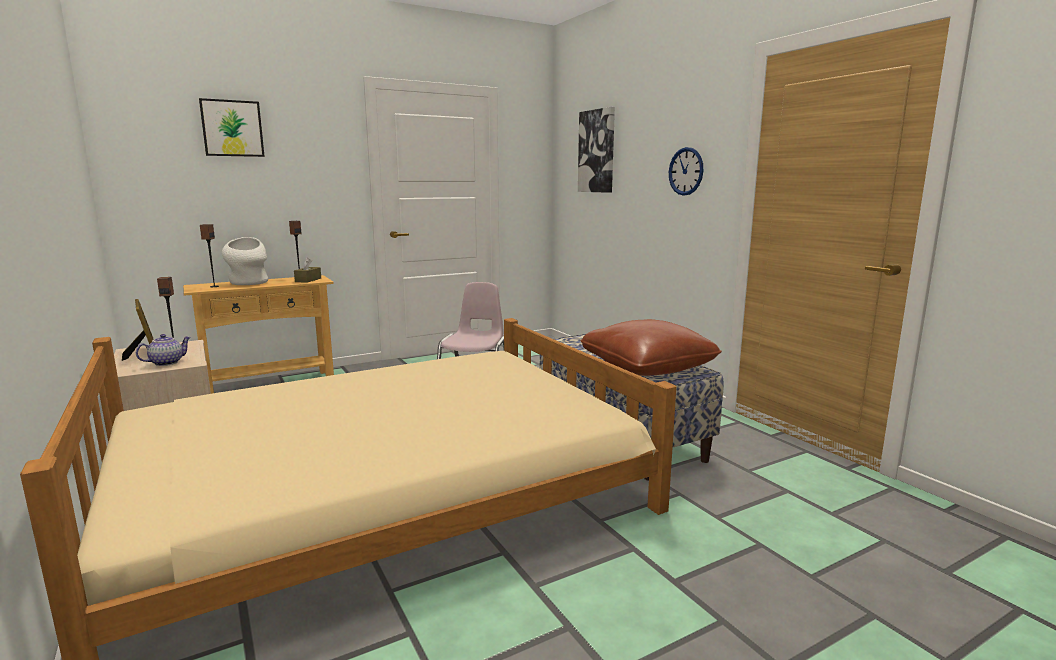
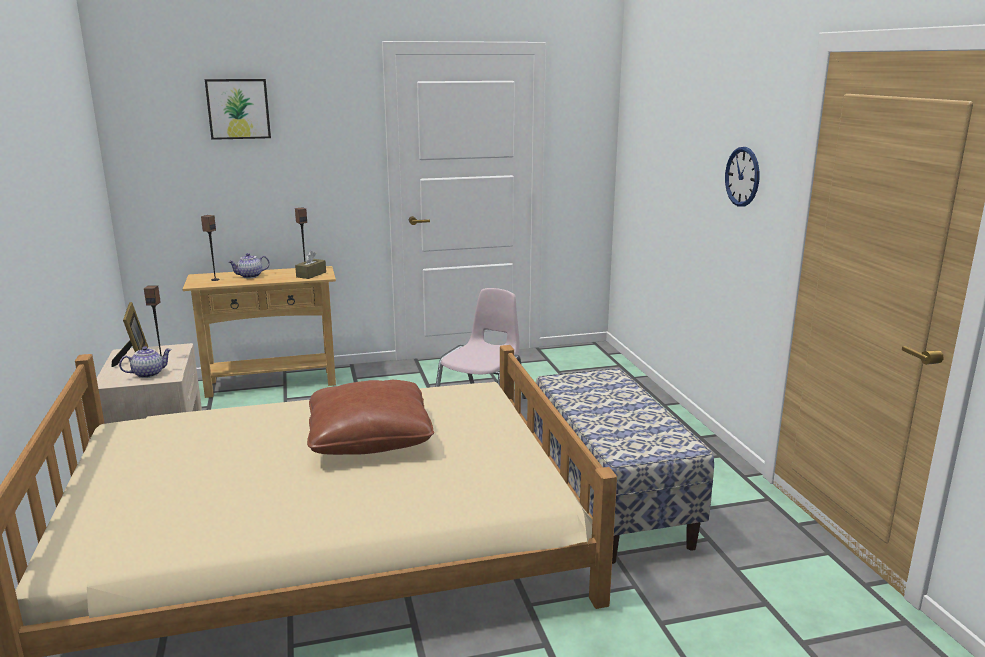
camera: 15 degrees right, 5 degrees up
(248, 283) = (250, 276): white vase -> teapot
(597, 151) = (659, 128): picture -> none
(647, 367) = (630, 433): brown pillow -> brown pillow (370, 438)

